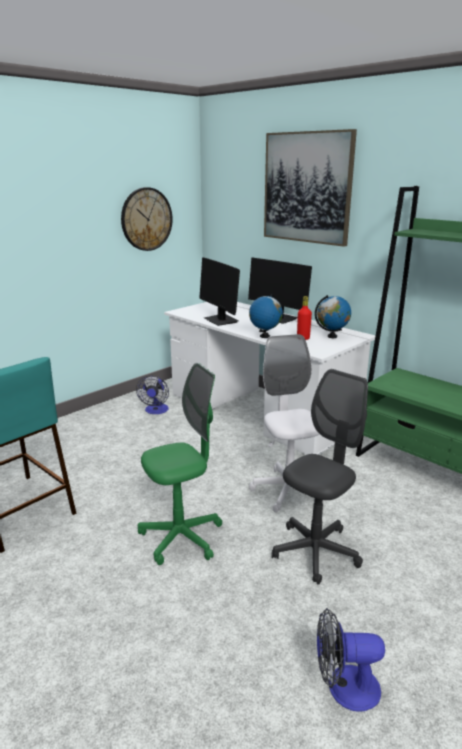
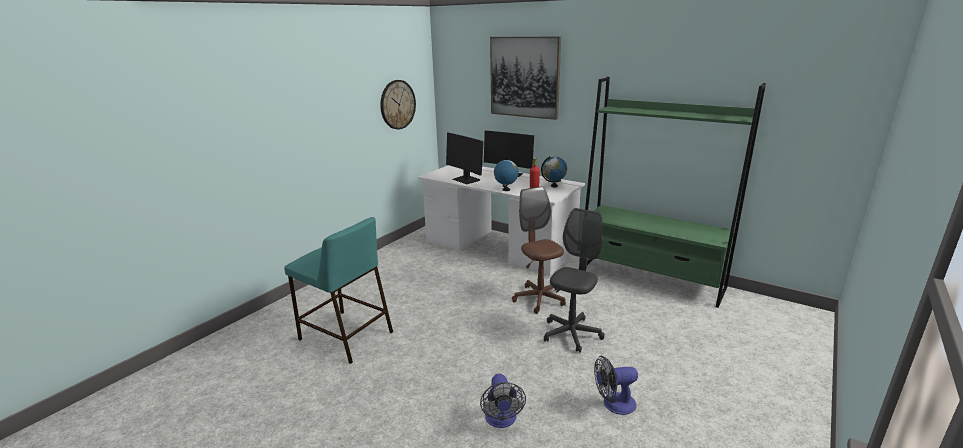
camera: 10 degrees left, 0 degrees up
(156, 411) = (418, 255): fan -> fan (501, 420)
(181, 537) = (477, 337): green office chair -> none
(287, 490) = (539, 299): white office chair -> brown office chair

